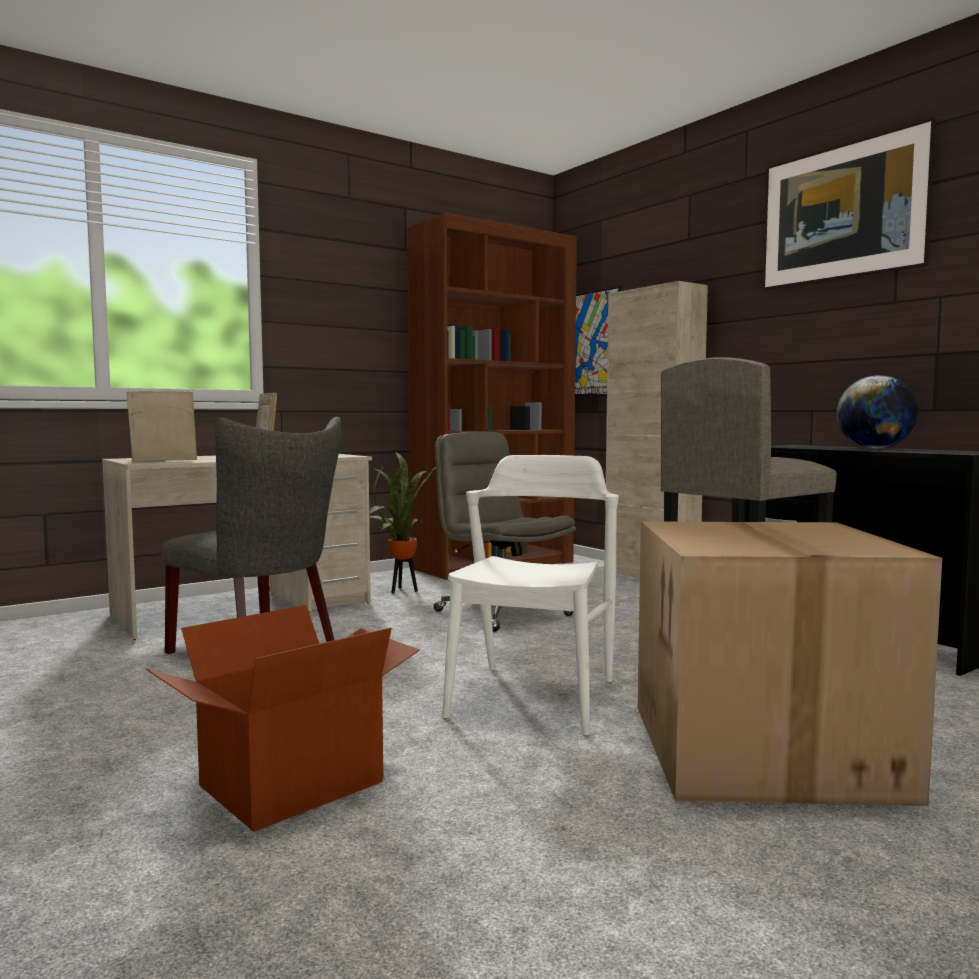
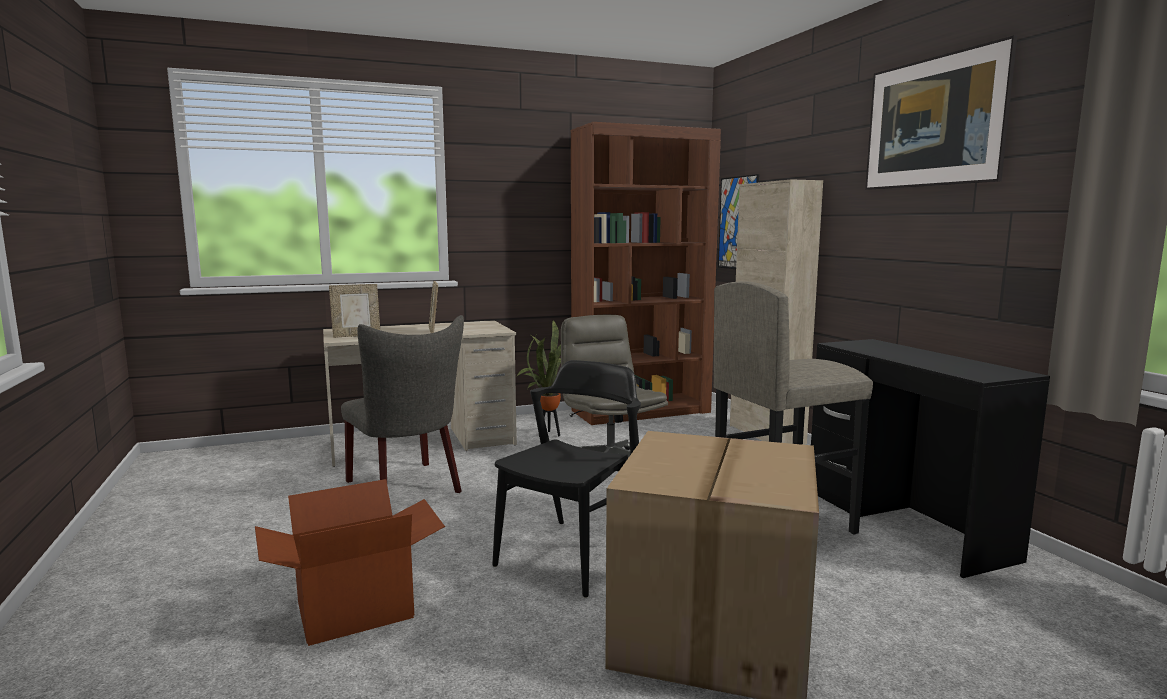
camera: 15 degrees right, 5 degrees up
(163, 460) = (356, 335): picture frame -> picture frame turned 150 degrees clockwise
(534, 698) = (572, 555): white chair -> black chair
(875, 448) = (925, 357): globe -> none

